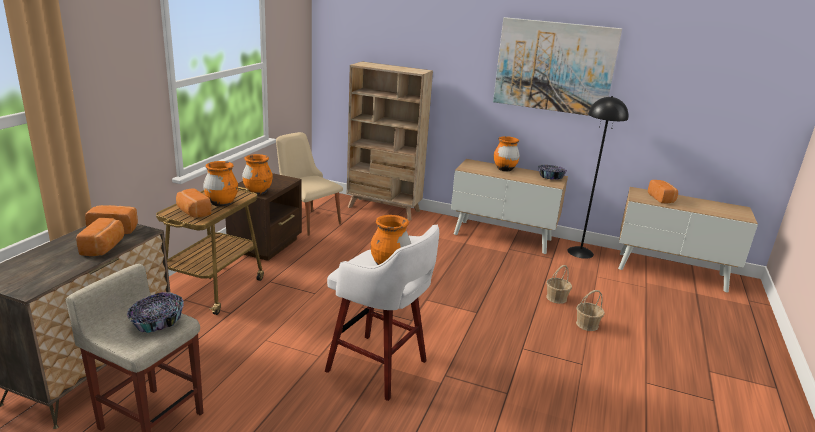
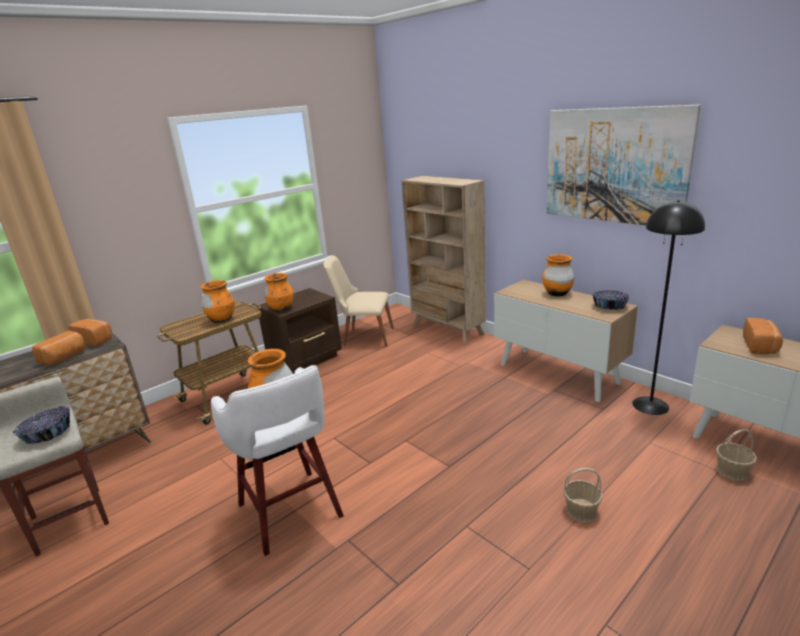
camera: 30 degrees right, 0 degrees up
(193, 212) = (189, 327): bread -> none
(307, 220) = (363, 337): beige chair -> beige chair turned 60 degrees counterclockwise
(556, 298) = (566, 464): basket -> basket (732, 471)

